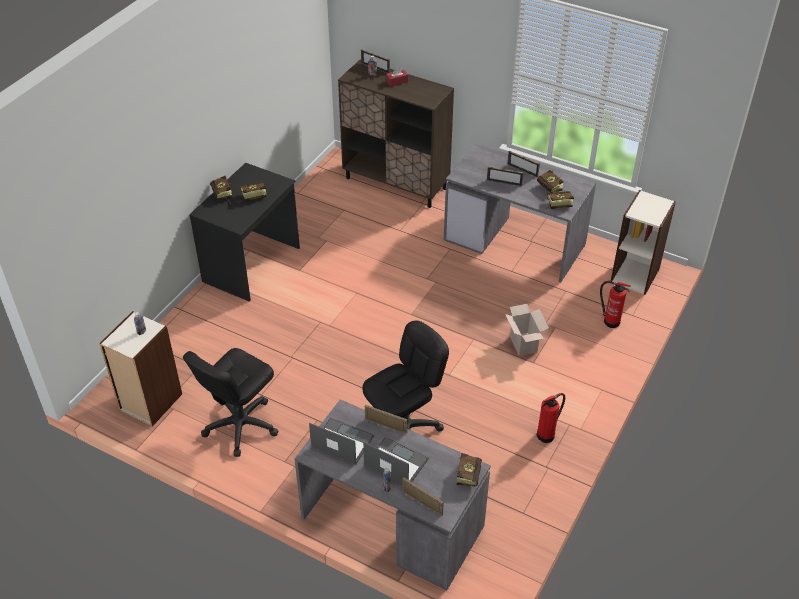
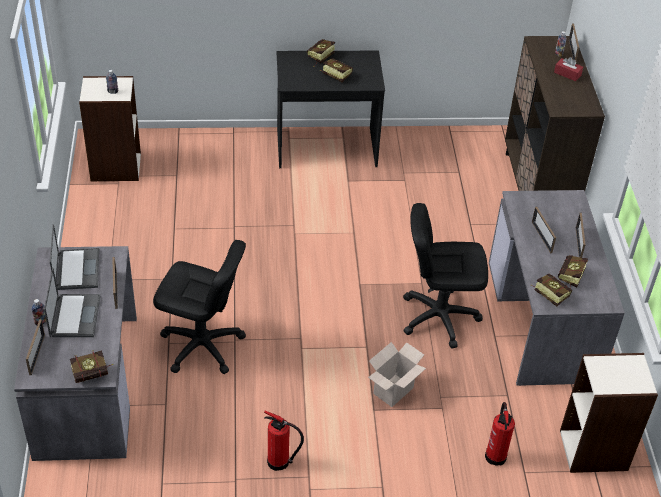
camera: 55 degrees right, 0 degrees up
(240, 425) = (129, 232): black office chair -> black office chair (439, 317)

